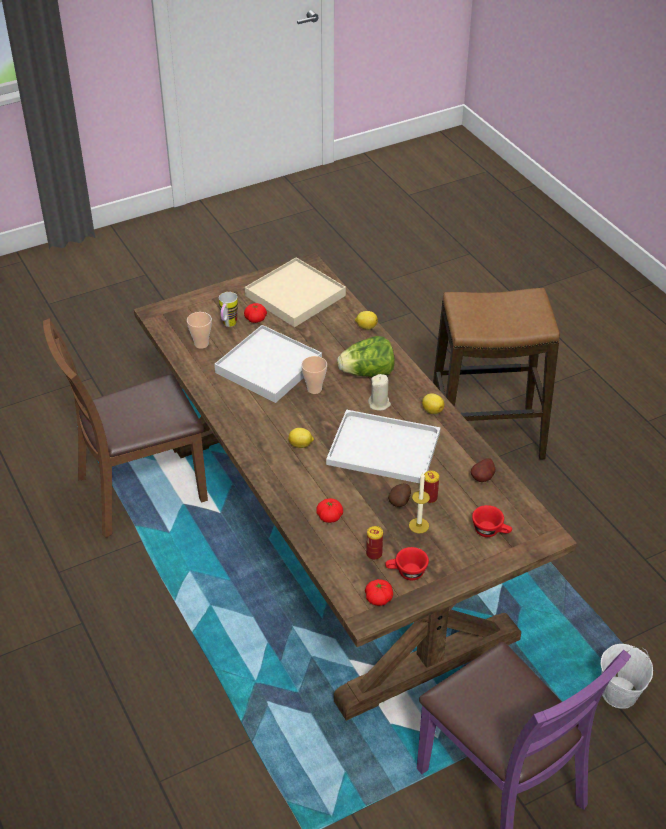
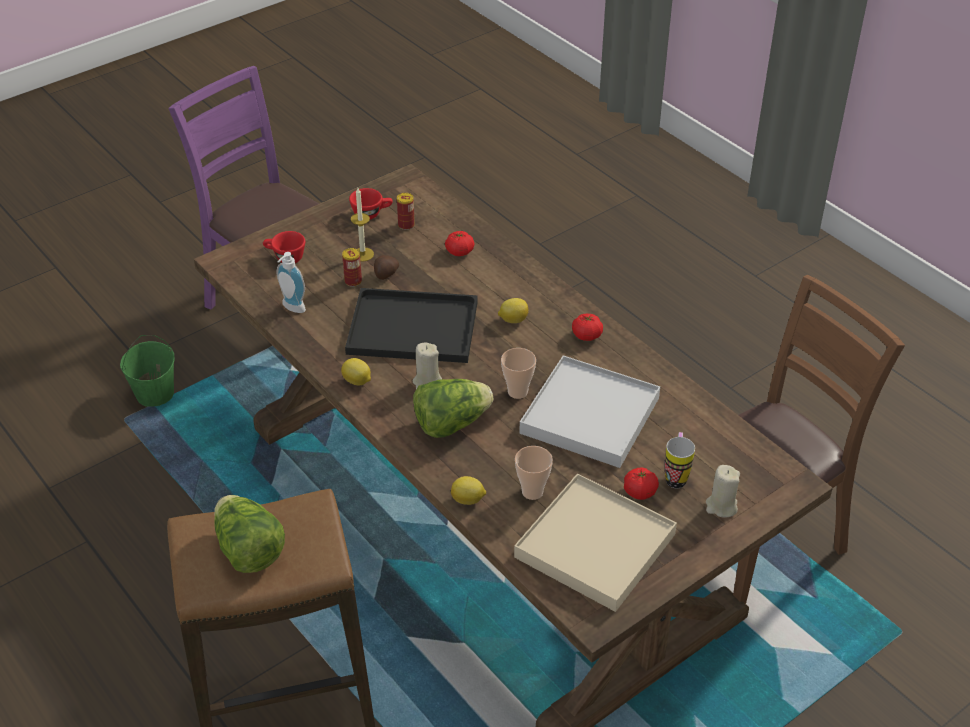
camera: 170 degrees right, 0 degrees up
(201, 344) = (699, 439): cup -> cup (532, 492)
(209, 306) = (721, 506): none -> beige candle
(378, 599) = (396, 191): tomato -> tomato (586, 335)
(386, 448) = (410, 328): white tray -> black tray
(483, 478) = (291, 308): potato -> soap dispenser
(506, 310) = (248, 550): none -> lettuce
(619, 693) = (155, 394): white bucket -> green bucket

